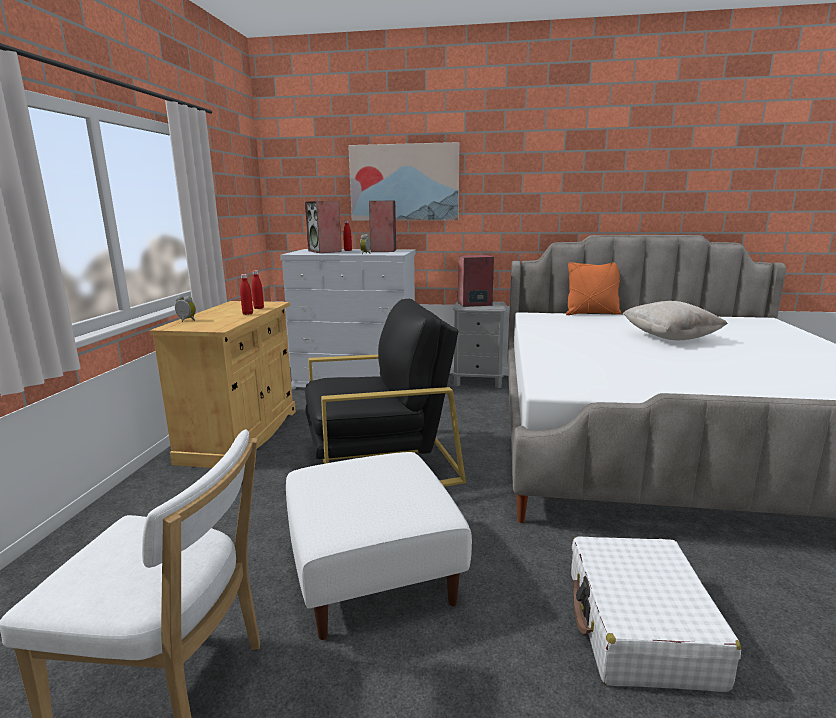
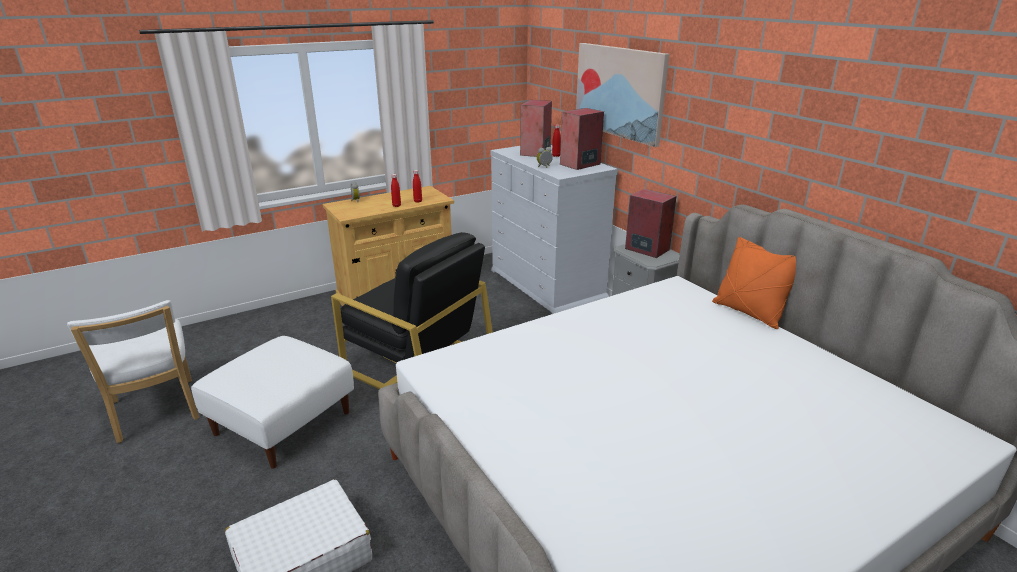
camera: 50 degrees right, 10 degrees up
(669, 338) = (706, 384): beige pillow -> none

